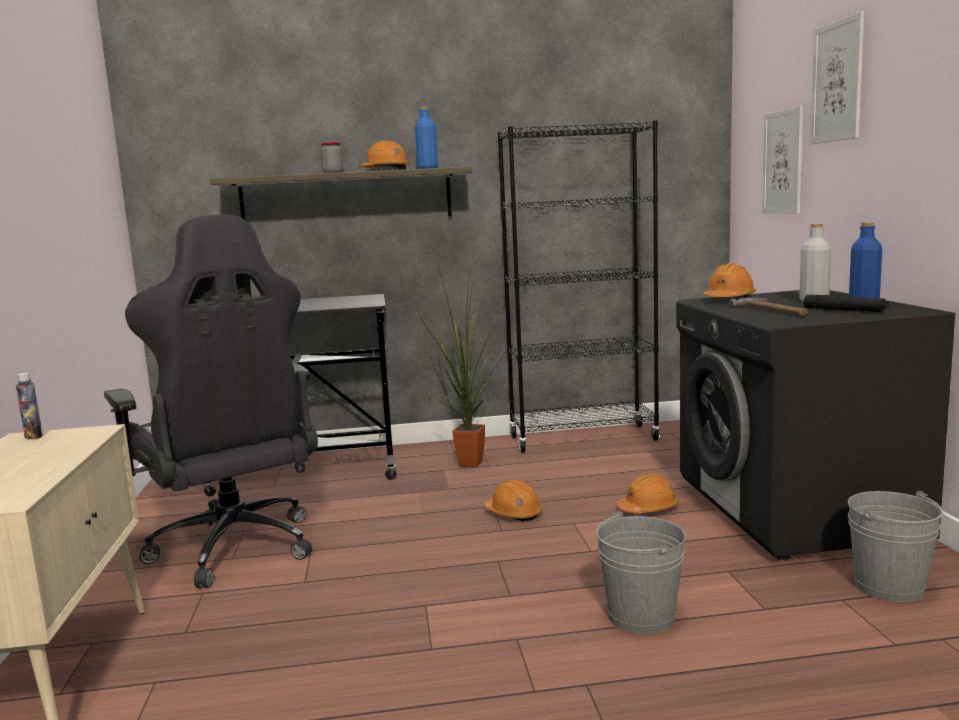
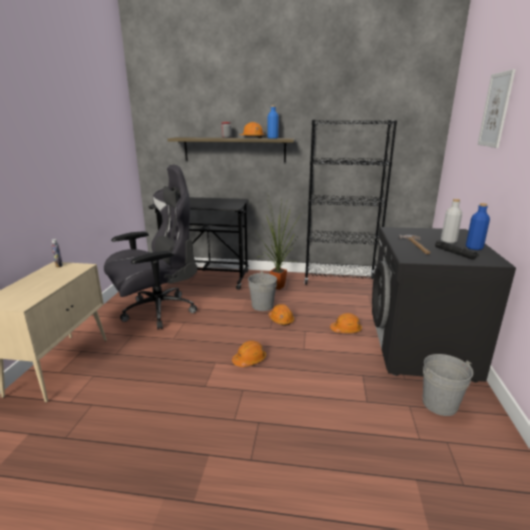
camera: 15 degrees right, 10 degrees up
(230, 545) = (155, 312): black office chair -> black office chair turned 105 degrees counterclockwise
(641, 616) = (304, 391): grey bucket -> grey bucket (262, 306)
(729, 299) = (405, 231): orange hard hat -> orange hard hat (249, 360)
(782, 162) = (465, 150): picture -> none

